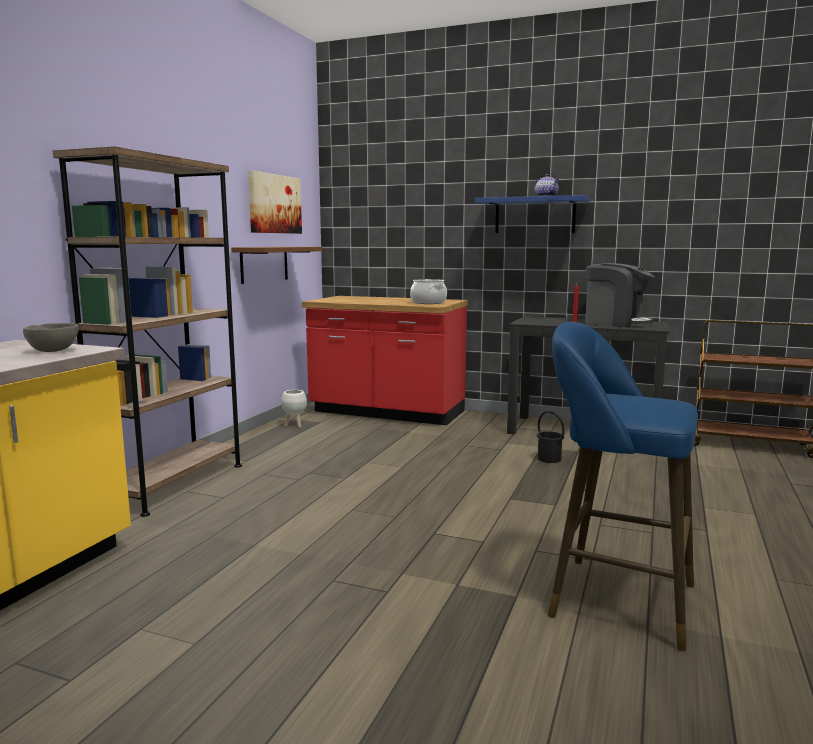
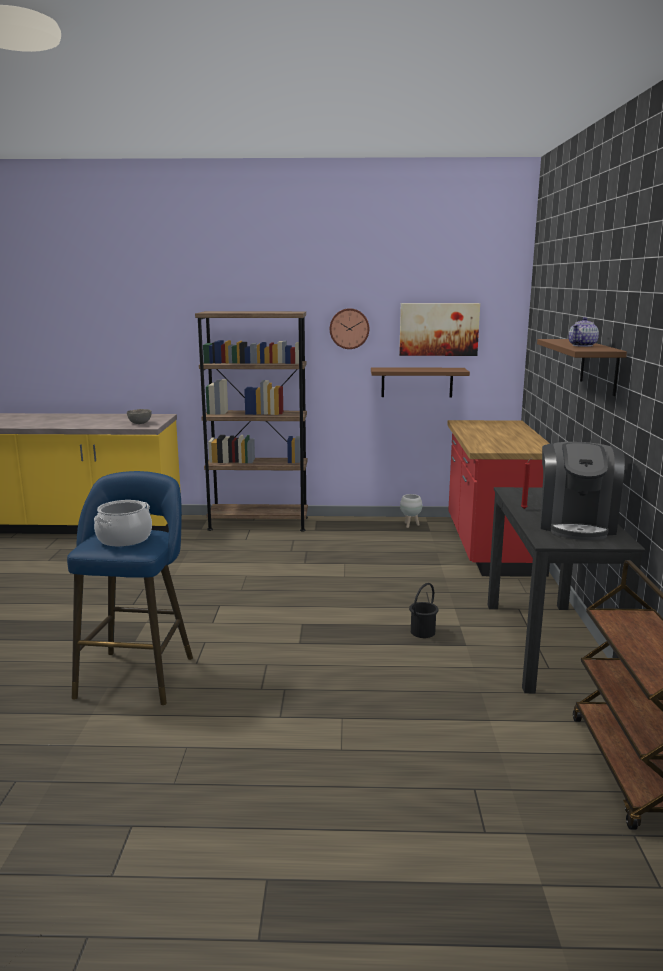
camera: 70 degrees right, 5 degrees up
(211, 197) = (349, 328): none -> wall clock
(428, 302) = (498, 446): cooking pot -> cooking pot (124, 538)
(535, 216) = (599, 366): blue shelf -> brown shelf

